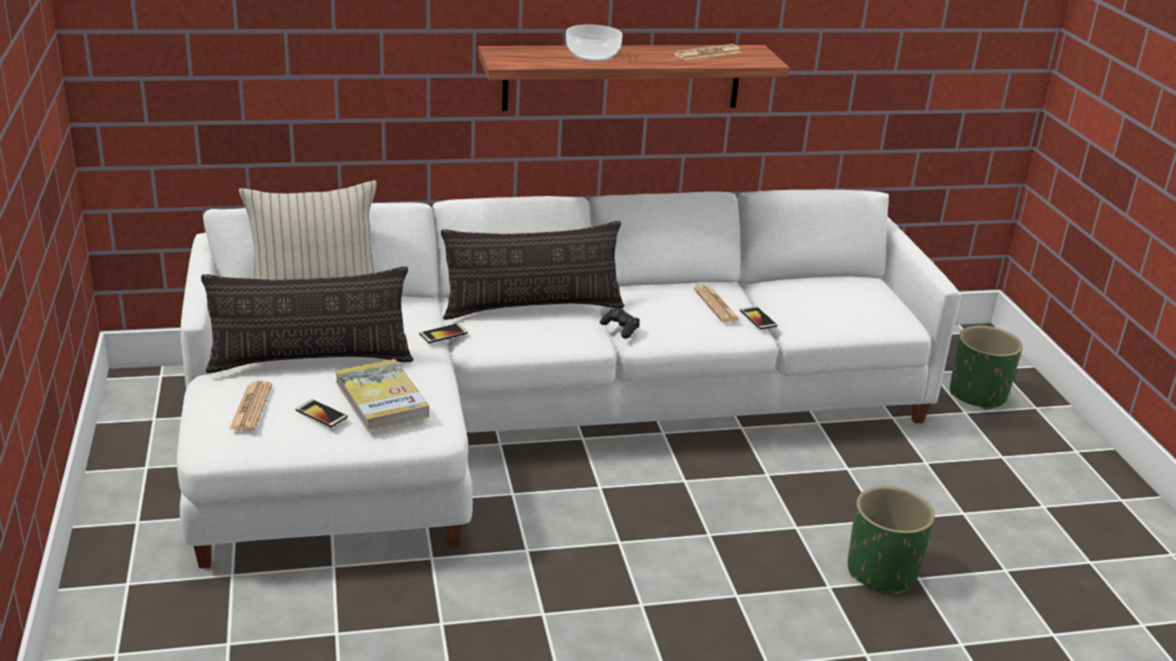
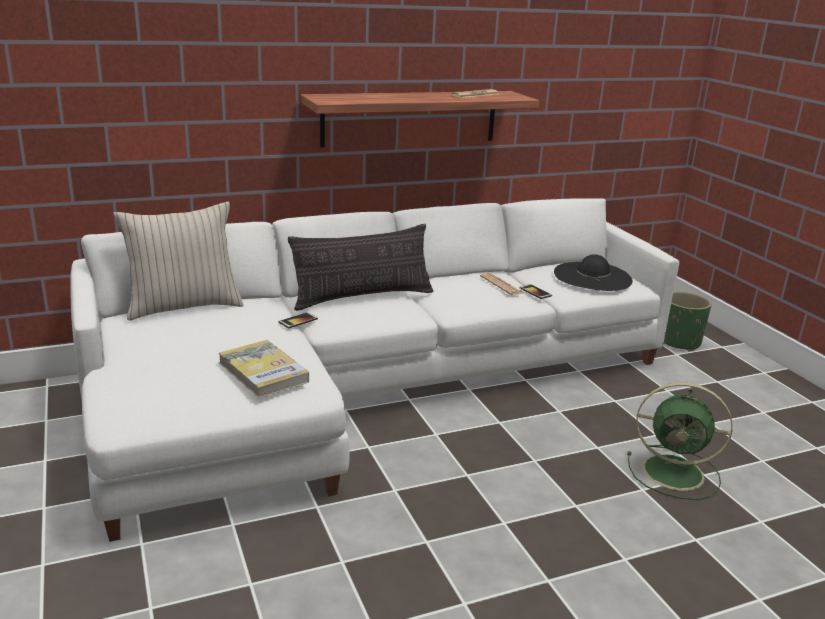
camera: 10 degrees left, 5 degrees down
(251, 407) = (149, 389): newspaper -> none
(311, 360) = (192, 348): pillow -> none
(321, 414) = (214, 388): phone -> none
(593, 56) = (393, 97): bowl -> none
(620, 328) = (436, 306): black game controller -> none
(845, 302) = (592, 276): none -> black hat
(882, 572) = (676, 473): green planter -> green fan

